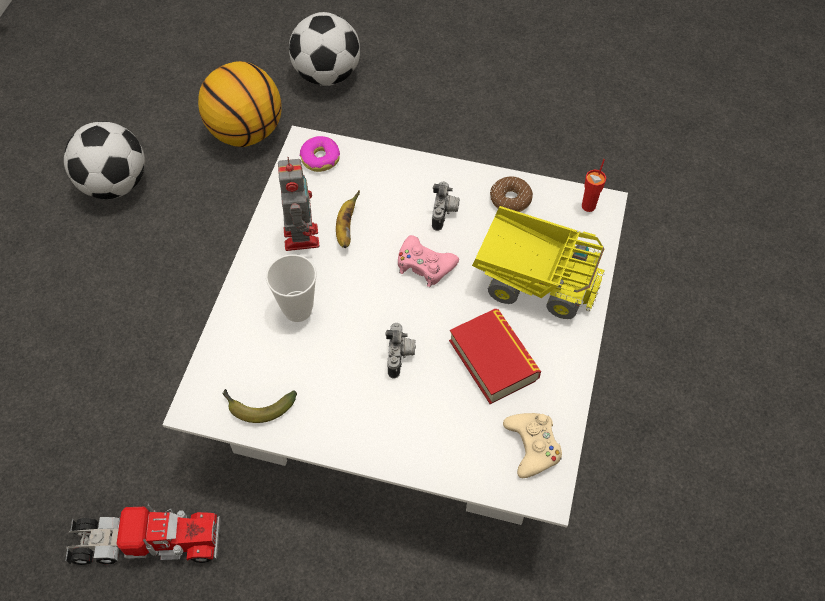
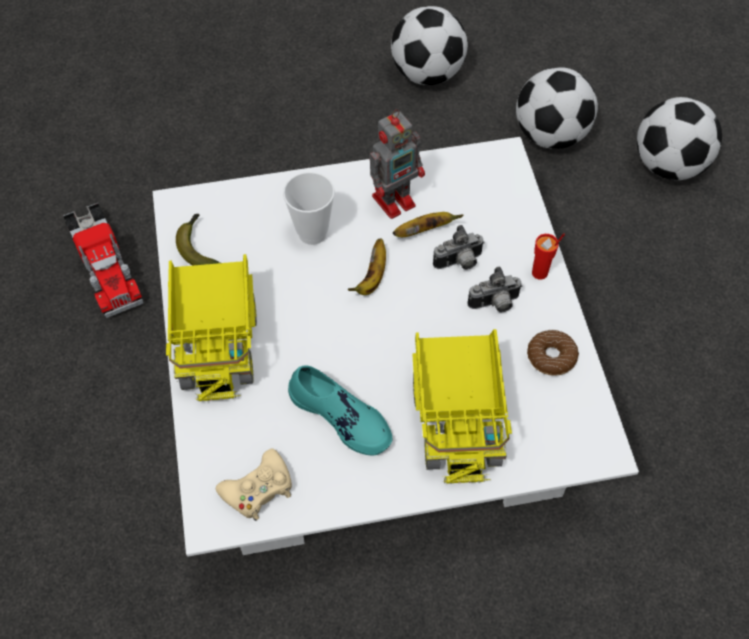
camera: 65 degrees right, 0 degrees up
(246, 131) = (551, 135): basketball -> football
(320, 158) = (495, 175): donut -> none
(371, 284) = (372, 277): none -> banana
(371, 426) = (218, 342): none -> toy truck
(400, 356) = (304, 335): camera -> camera (459, 263)
(424, 265) = (420, 312): pink game controller -> none
(493, 360) = (341, 416): book -> turquoise shoe
(589, 206) = (592, 437): red cup -> red cup (540, 273)

